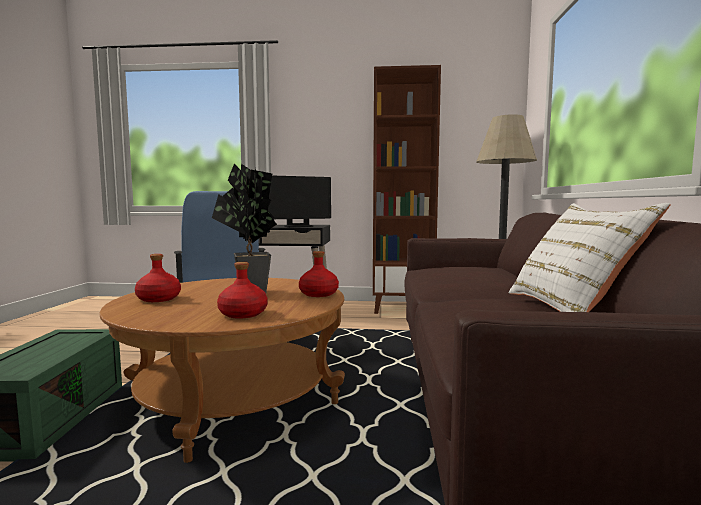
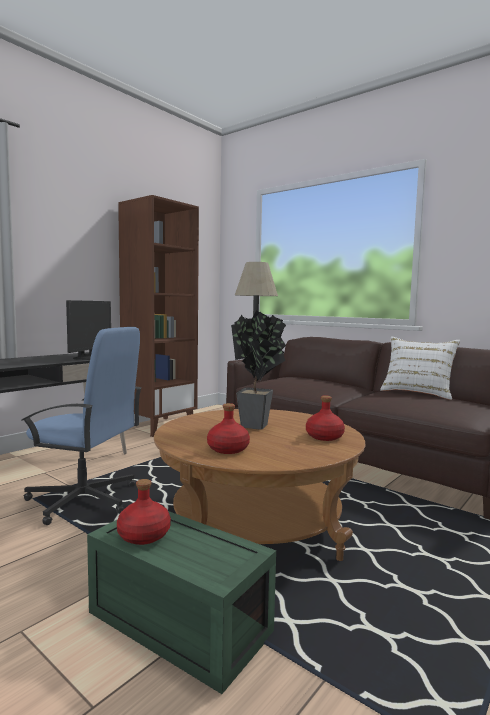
camera: 55 degrees left, 0 degrees up
(319, 294) = (288, 415): red bottle -> red bottle (144, 535)

